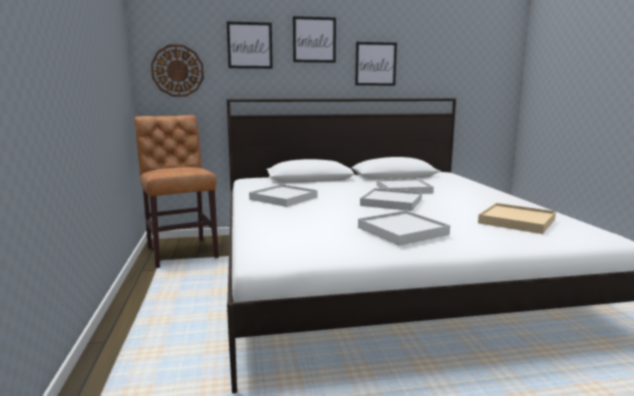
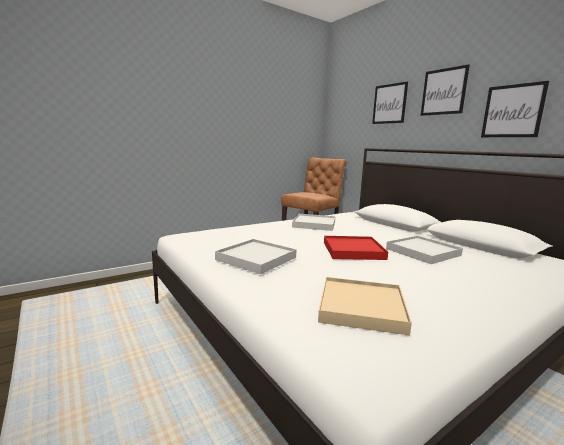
camera: 65 degrees right, 0 degrees up
(177, 71) = (344, 127): wall clock -> none
(391, 202) = (353, 250): white tray -> red tray

